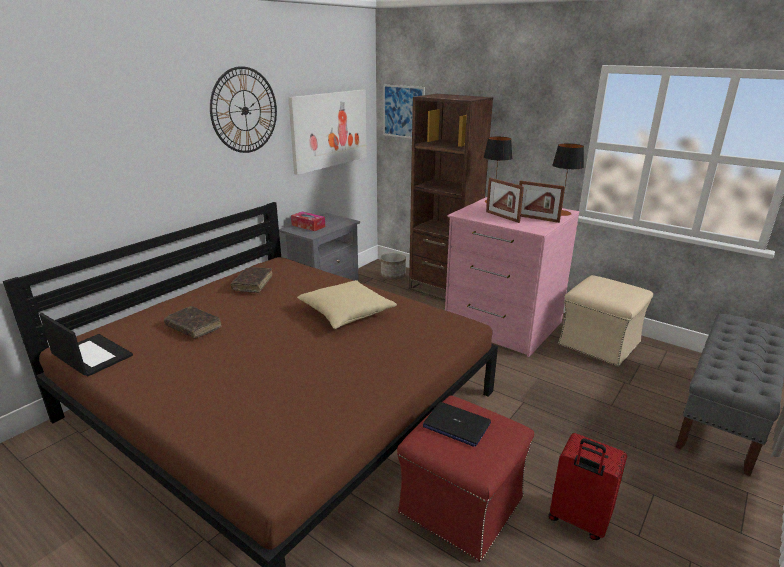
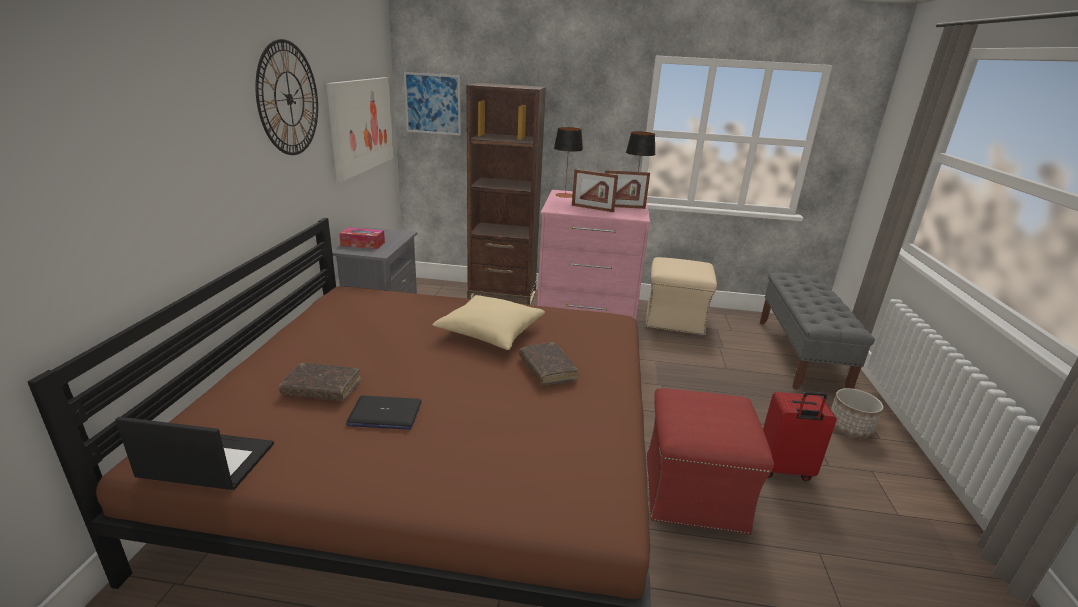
camera: 30 degrees left, 0 degrees up
(252, 284) = (345, 322): brown book -> brown book (547, 369)
(393, 276) = (438, 291): planter -> planter (849, 427)
(456, 425) = (696, 412): laptop -> laptop (384, 414)

